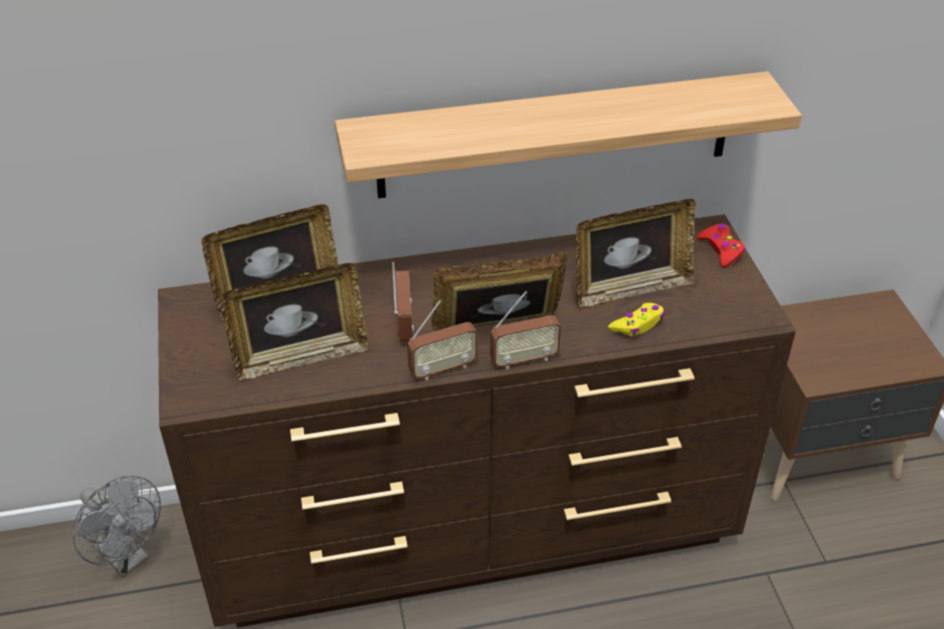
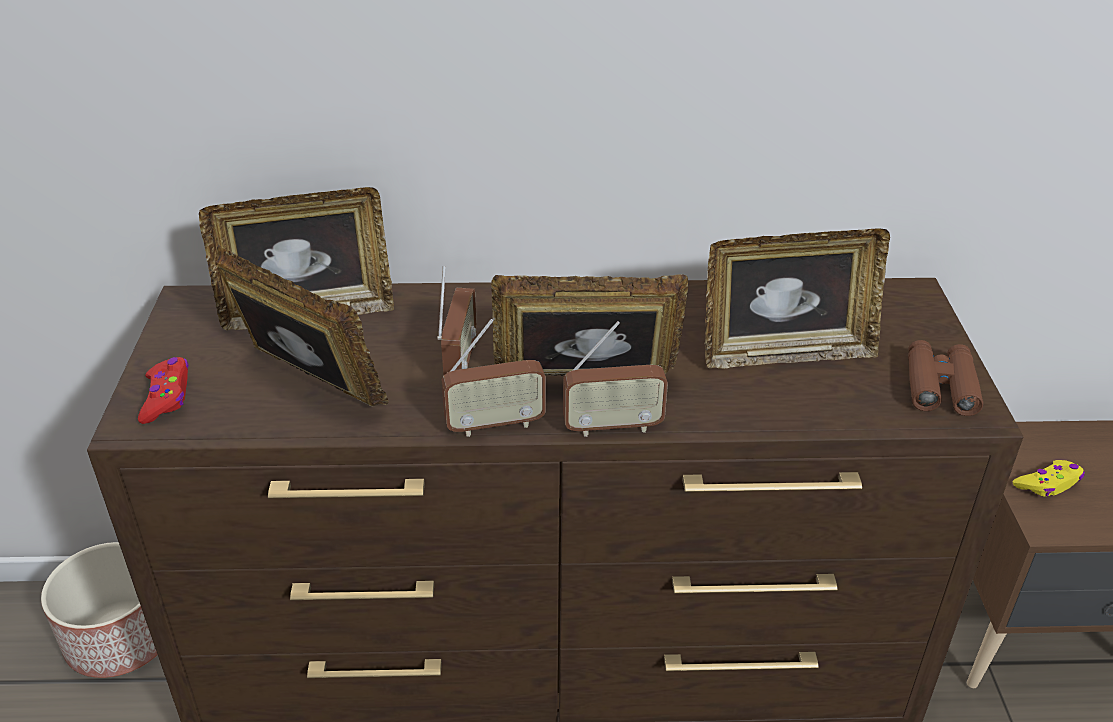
camera: 10 degrees right, 5 degrees down
(127, 558) = (121, 637): grey fan -> planter
(300, 357) = (308, 386): picture frame -> picture frame turned 135 degrees counterclockwise
(555, 135) = (703, 133): shelf -> none
(637, 325) = (787, 400): yellow game controller -> yellow game controller (1048, 484)
(721, 250) = (924, 319): red game controller -> red game controller (166, 397)
(738, 301) = (940, 386): none -> brown binoculars

